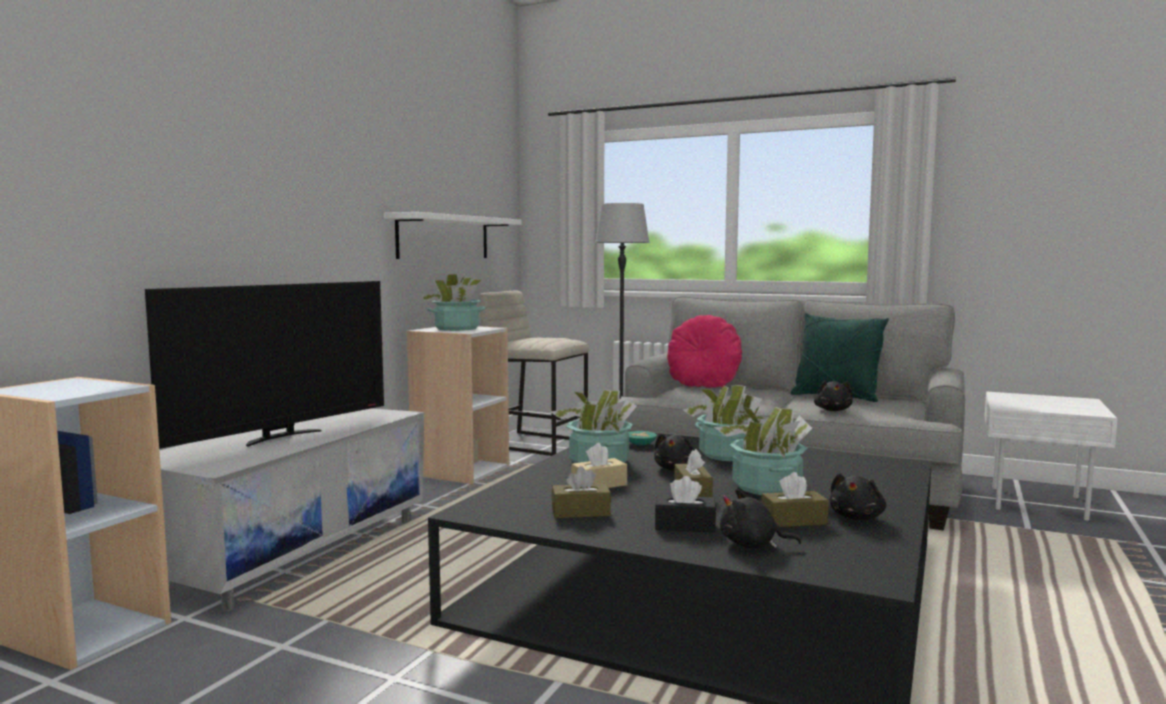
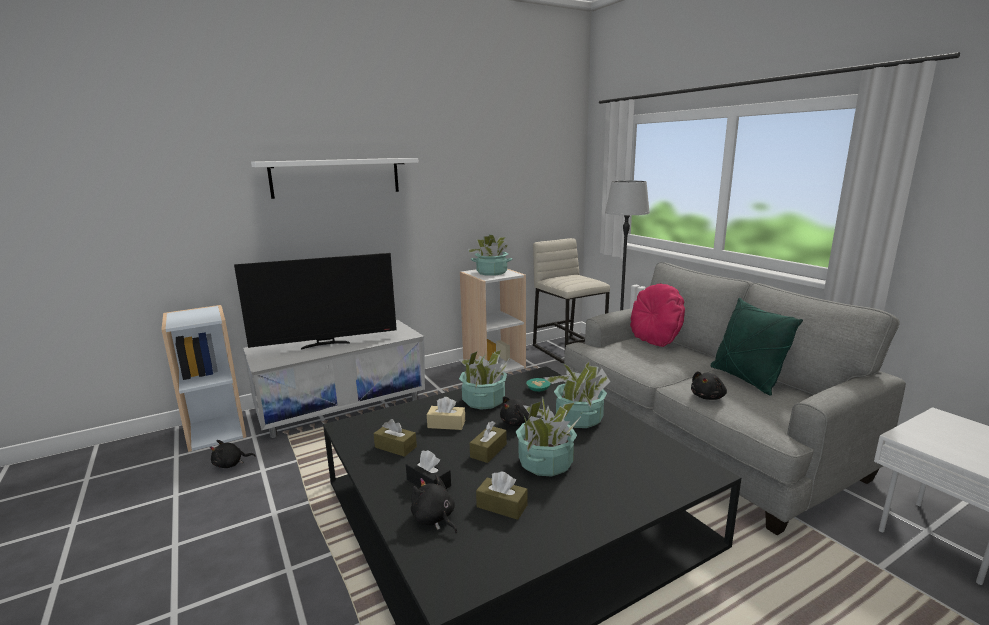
camera: 35 degrees right, 10 degrees up
(444, 237) = (500, 205): white shelf -> white shelf (336, 177)
(857, 517) = (553, 521): black plush toy -> black plush toy (230, 464)

